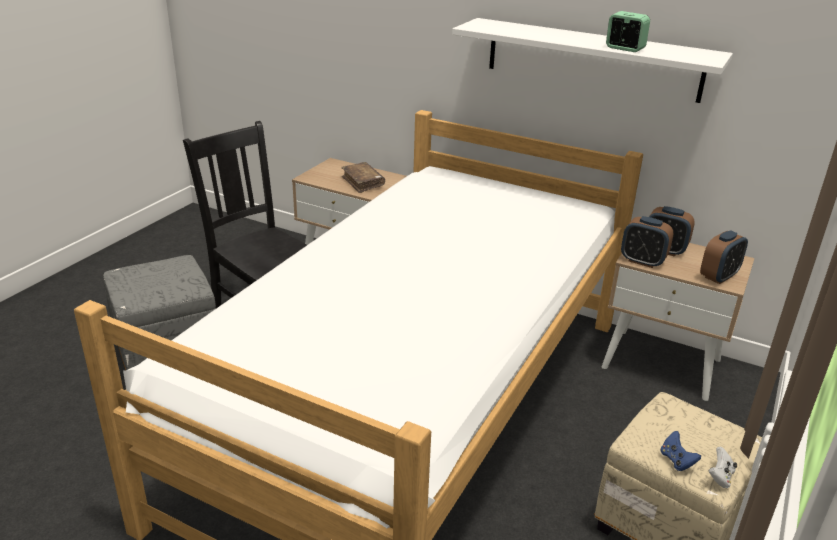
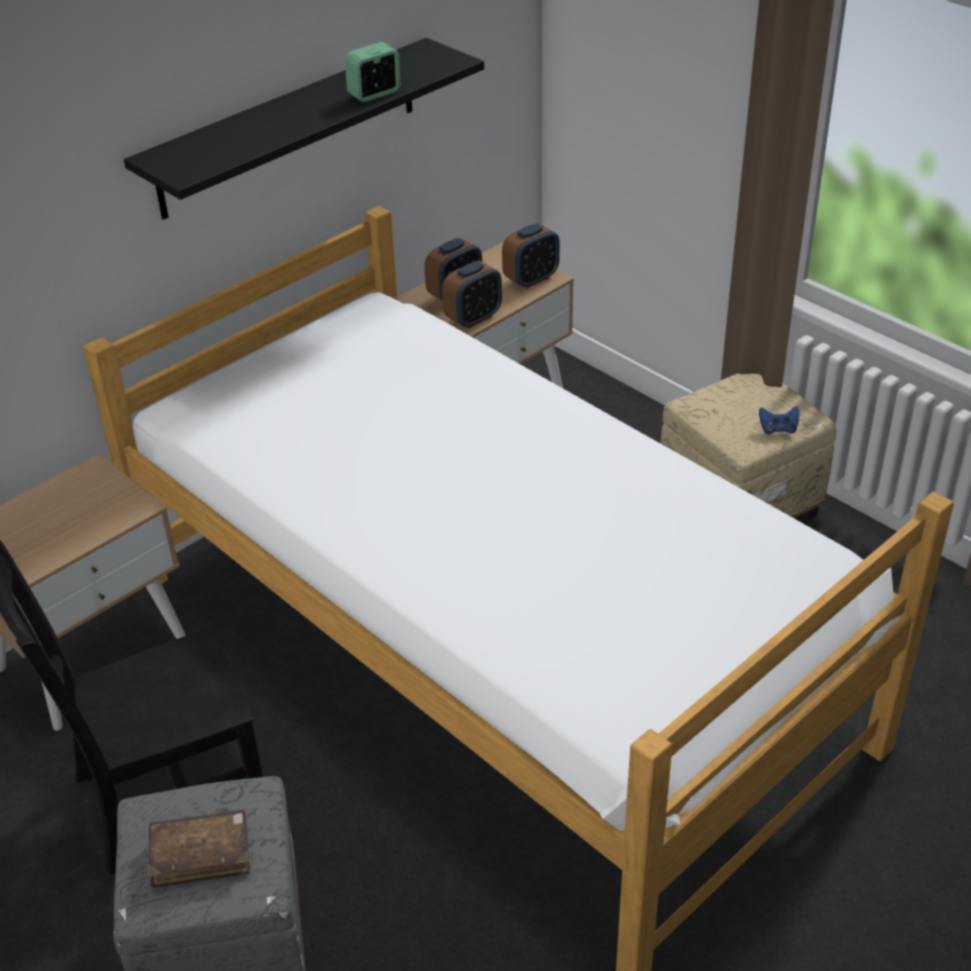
camera: 70 degrees left, 10 degrees up
(363, 182) = (82, 512): brown book -> brown book (201, 855)
(592, 59) = (289, 128): white shelf -> black shelf
(718, 276) = (531, 279): alarm clock -> alarm clock turned 75 degrees clockwise
(720, 477) = (804, 412): white game controller -> none

